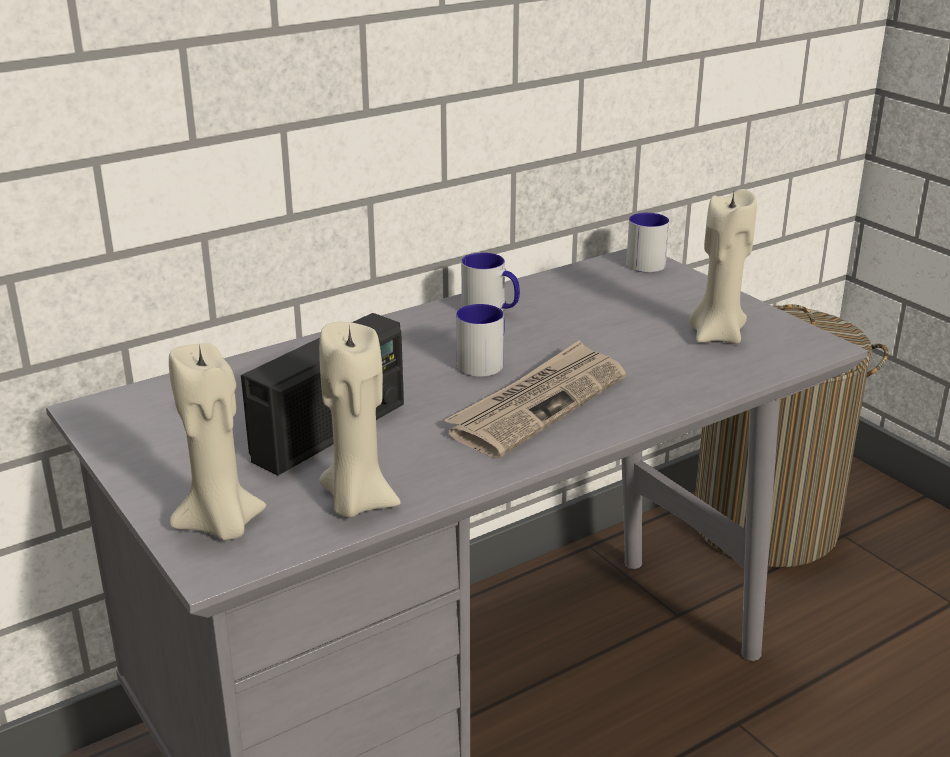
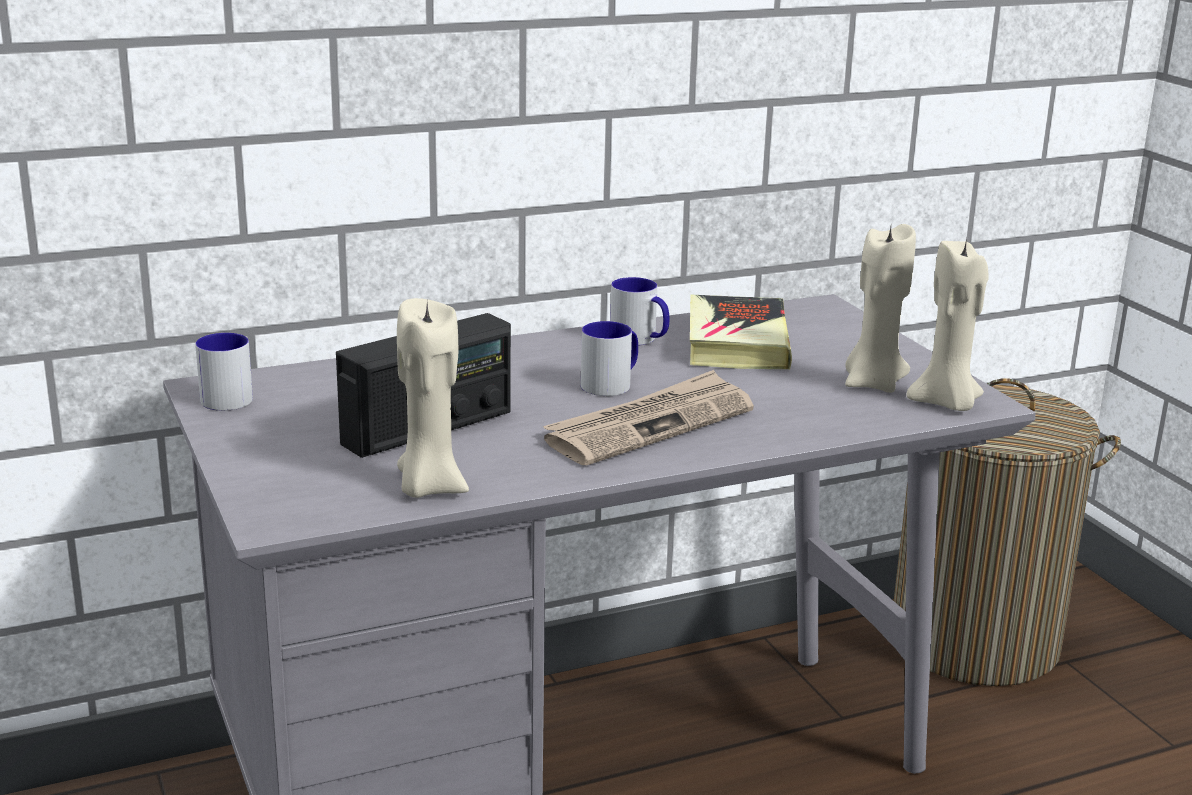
camera: 10 degrees right, 5 degrees down
(221, 526) = (290, 492): beige candle -> beige candle (946, 403)
(578, 305) = (736, 343): none -> book
(642, 262) = (826, 310): mug -> mug (228, 396)

